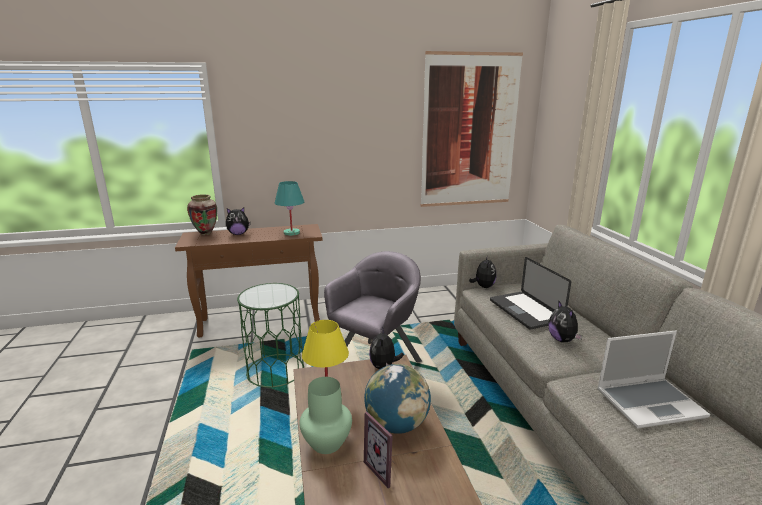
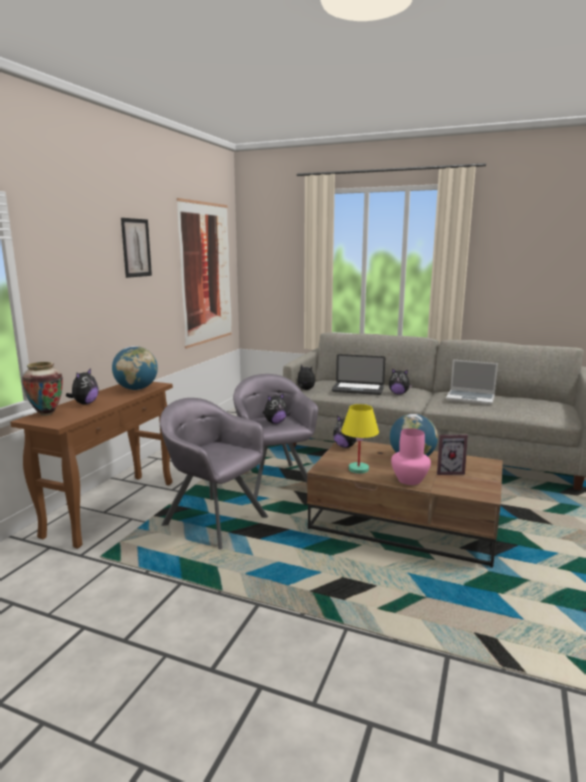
camera: 55 degrees left, 5 degrees down
(275, 370) = (215, 521): green side table -> grey armchair
(291, 233) = (136, 389): turquoise table lamp -> globe
(326, 443) = (409, 480): green vase -> pink vase
(355, 104) = (136, 248): none -> picture
(369, 307) = (275, 422): none -> plush toy
(649, 403) = (471, 398): laptop -> laptop turned 90 degrees clockwise

